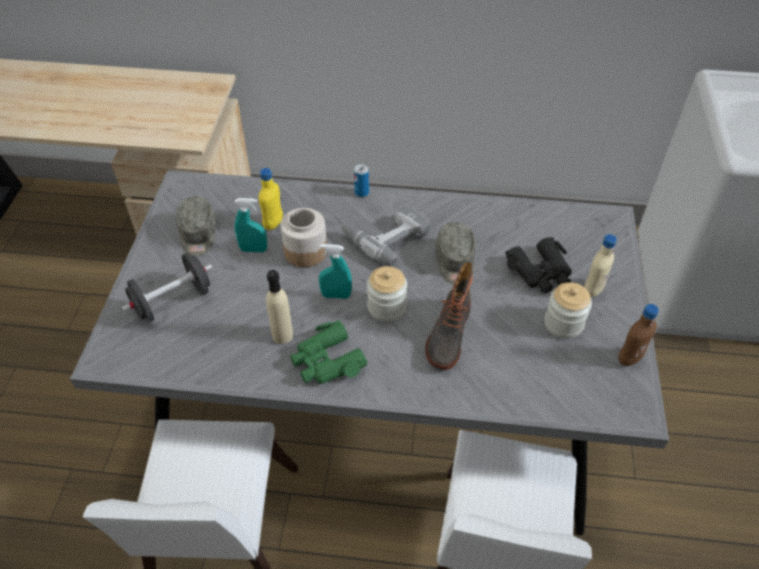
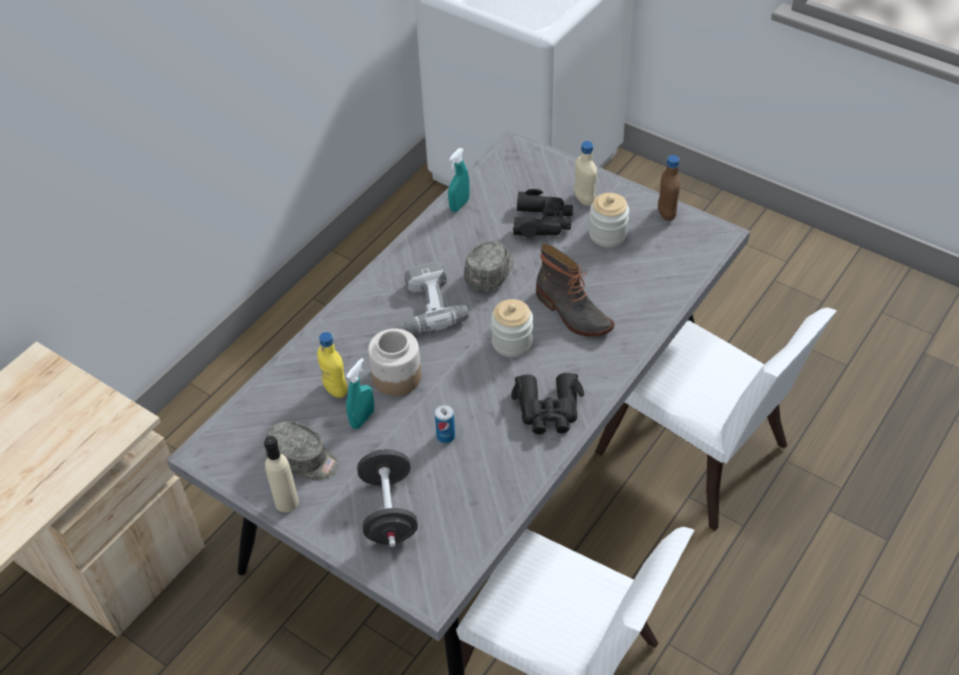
camera: 60 degrees left, 0 degrees up
(282, 335) = (495, 433): beige bottle -> beige bottle (286, 502)
(327, 361) = (548, 410): green binoculars -> black binoculars
(336, 295) = (472, 374): turquoise spray bottle -> turquoise spray bottle (459, 205)
(361, 192) = (345, 302): can -> can (446, 436)
(455, 262) = (490, 272): grey cap -> grey cap turned 90 degrees counterclockwise

